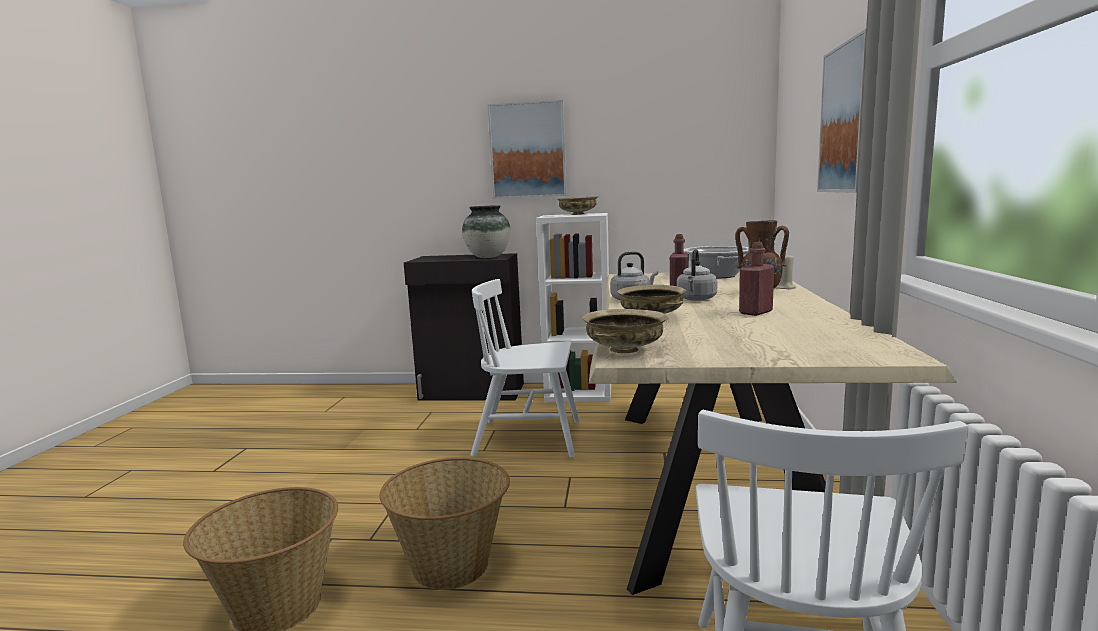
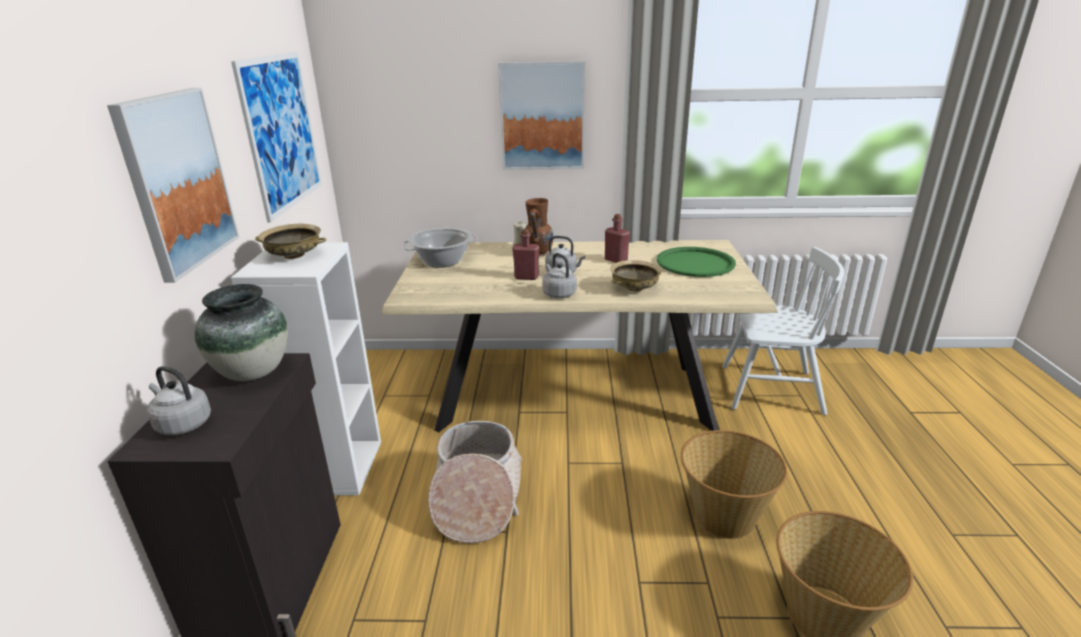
camera: 95 degrees left, 15 degrees up
(443, 257) = (182, 424): none -> grey kettle
(529, 438) = (477, 497): white chair -> basket
(625, 349) = (732, 296): beige bowl -> none
(676, 141) = (282, 132): none -> picture
(767, 340) = (695, 263): none -> green tray

